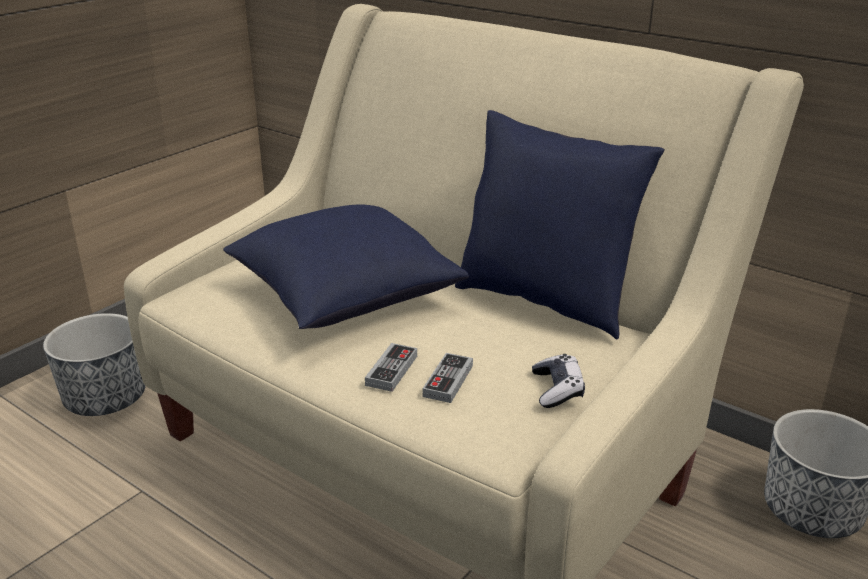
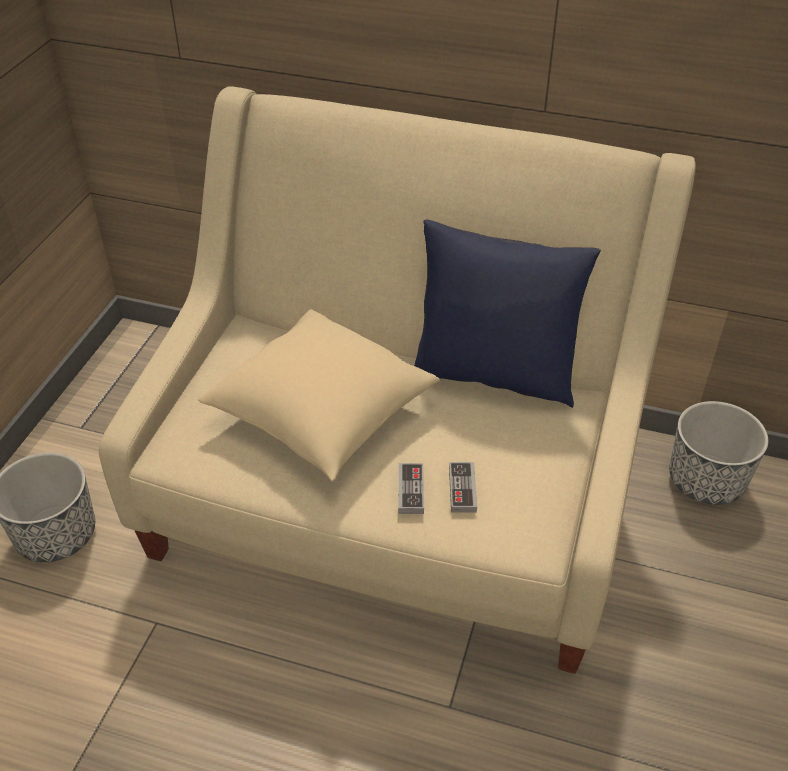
camera: 20 degrees left, 15 degrees up
(344, 297) = (321, 415): blue pillow -> beige pillow
(557, 389) = (550, 474): game controller -> none

